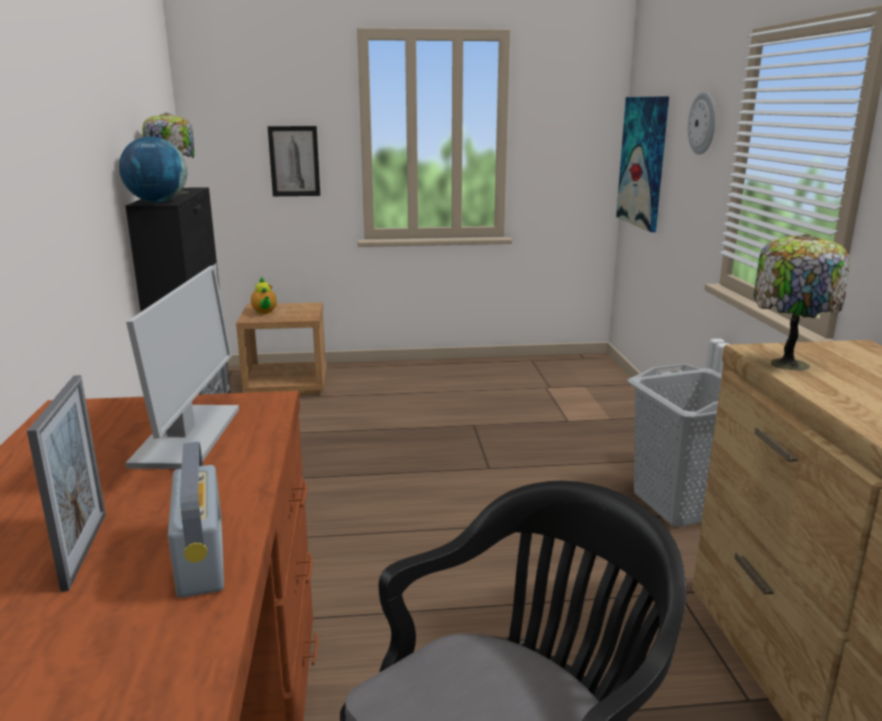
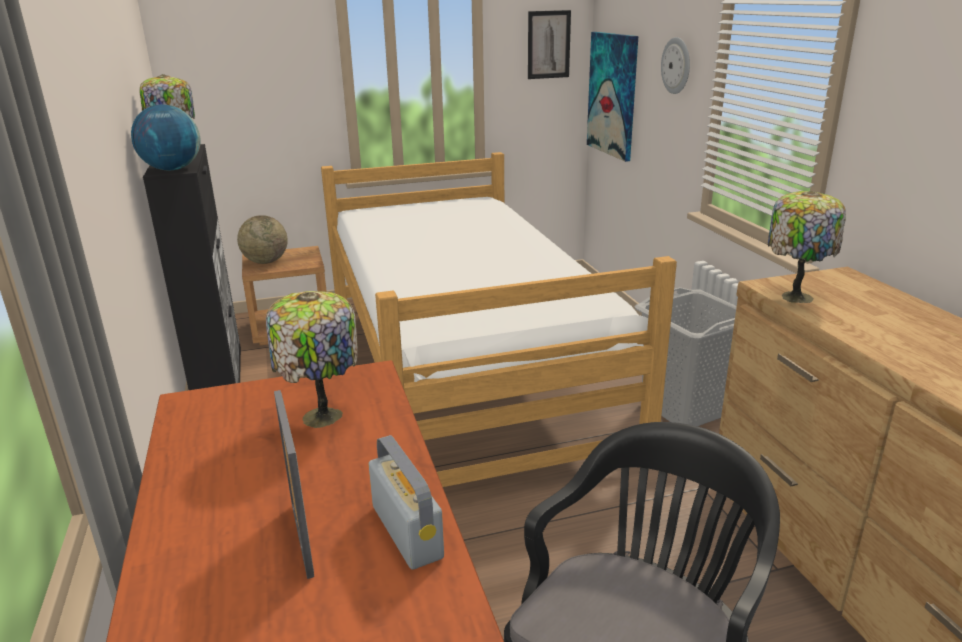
camera: 10 degrees left, 5 degrees up
(188, 437) = (321, 419): monitor -> table lamp
(265, 312) = (265, 262): teapot -> globe
(294, 161) = (278, 107): picture -> picture (548, 44)
(446, 441) = (465, 372): none -> bed

